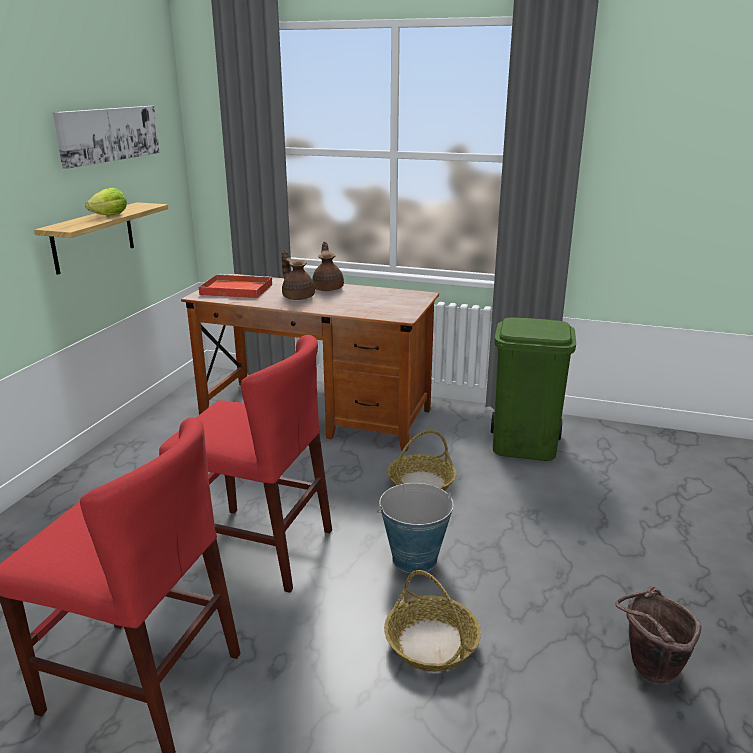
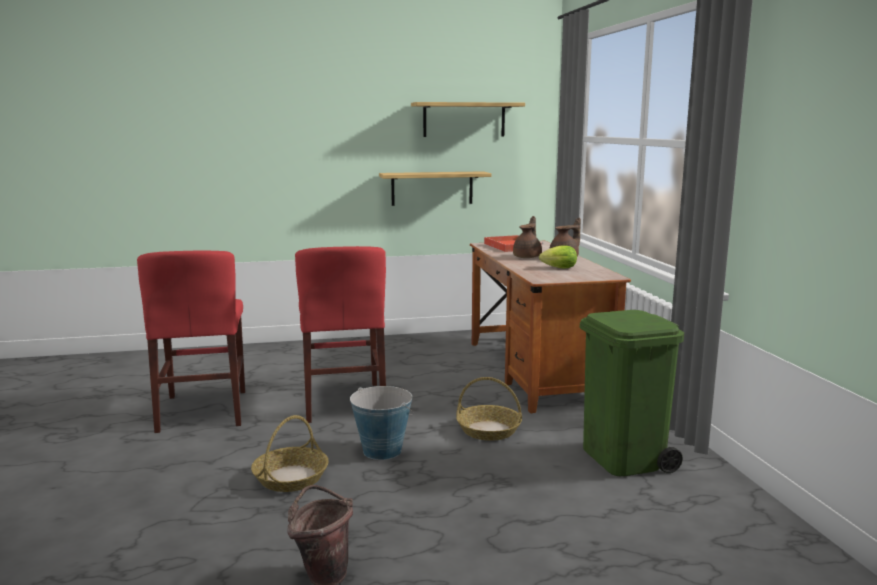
camera: 60 degrees right, 10 degrees down
(107, 216) = (432, 173): lettuce -> lettuce (557, 268)
(108, 134) = (464, 119): picture -> shelf

